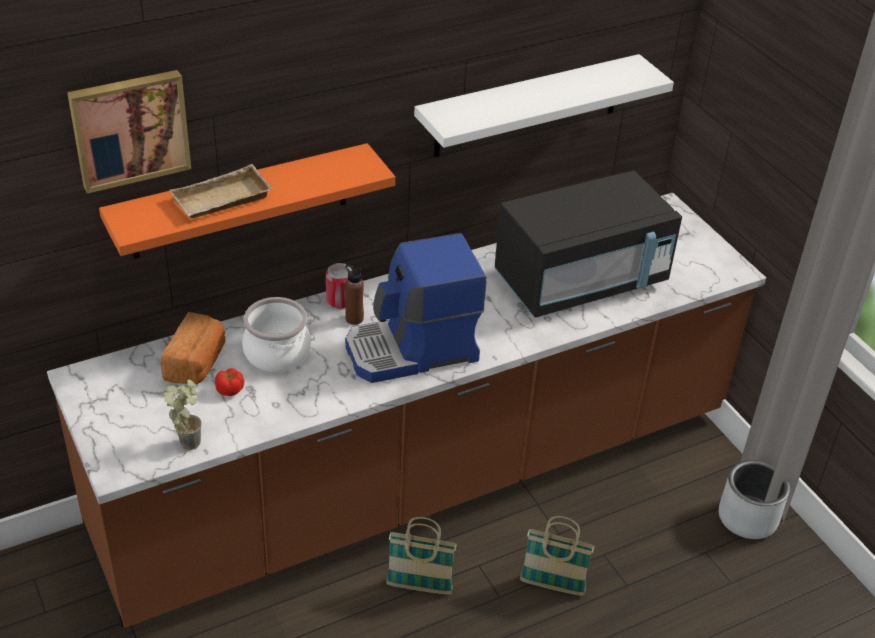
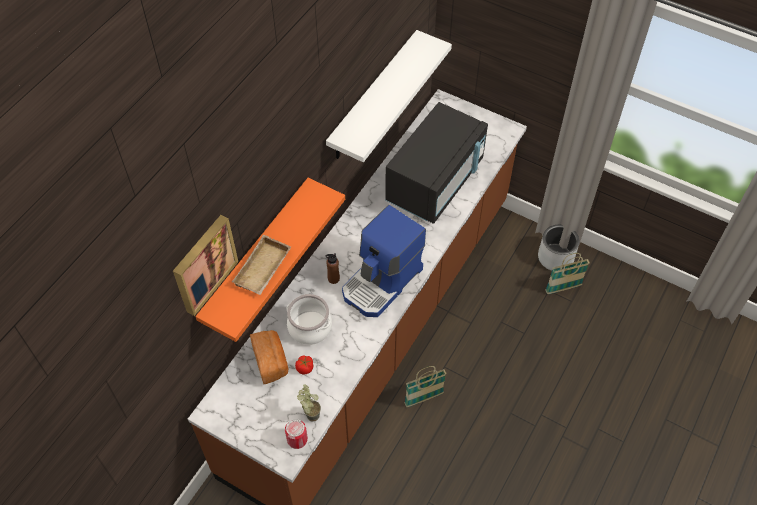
camera: 30 degrees left, 15 degrees up
(340, 301) = (315, 271): can -> can (297, 439)
(552, 586) = (489, 356): basket -> basket (563, 288)

